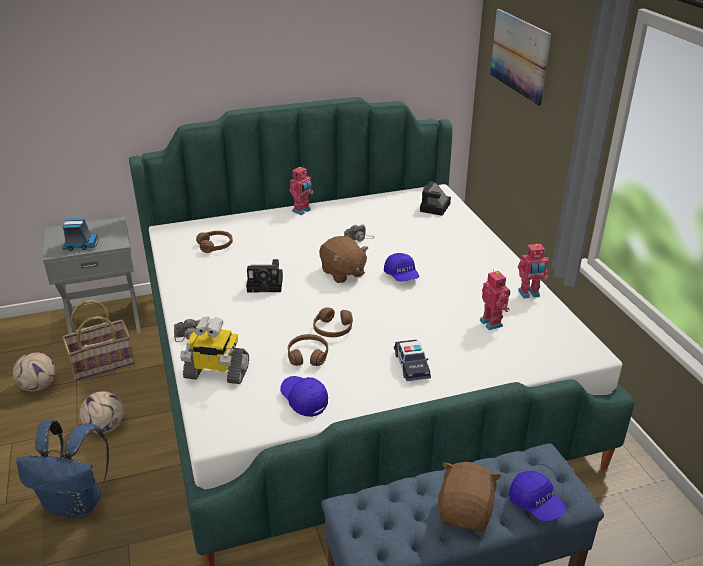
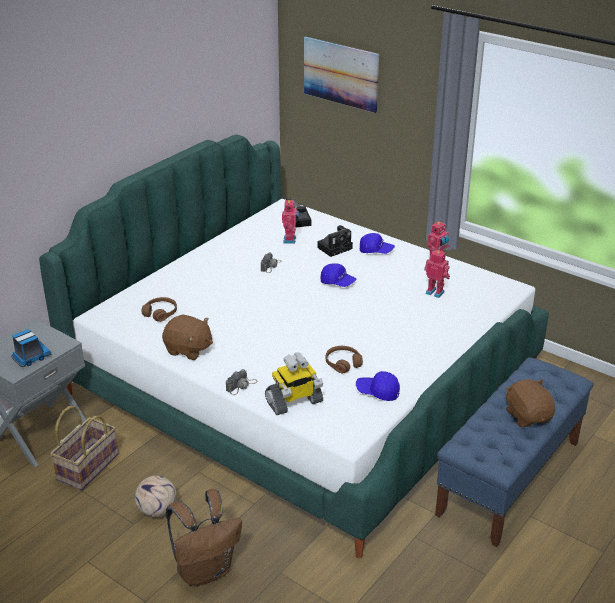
camera: 35 degrees left, 0 degrees up
(39, 386) = (51, 510): football -> none
(77, 503) = (205, 570): blue backpack -> brown backpack
(267, 284) = (245, 326): camera -> camera (335, 247)
(302, 211) = (195, 259): toy robot -> toy robot (290, 240)
(333, 329) = (337, 338): brown headphones -> none
(342, 273) = (292, 296): brown plush toy -> brown plush toy (188, 349)
(411, 365) = (417, 340): toy car -> none
(536, 504) = (559, 393): blue cap -> blue cap (376, 251)

